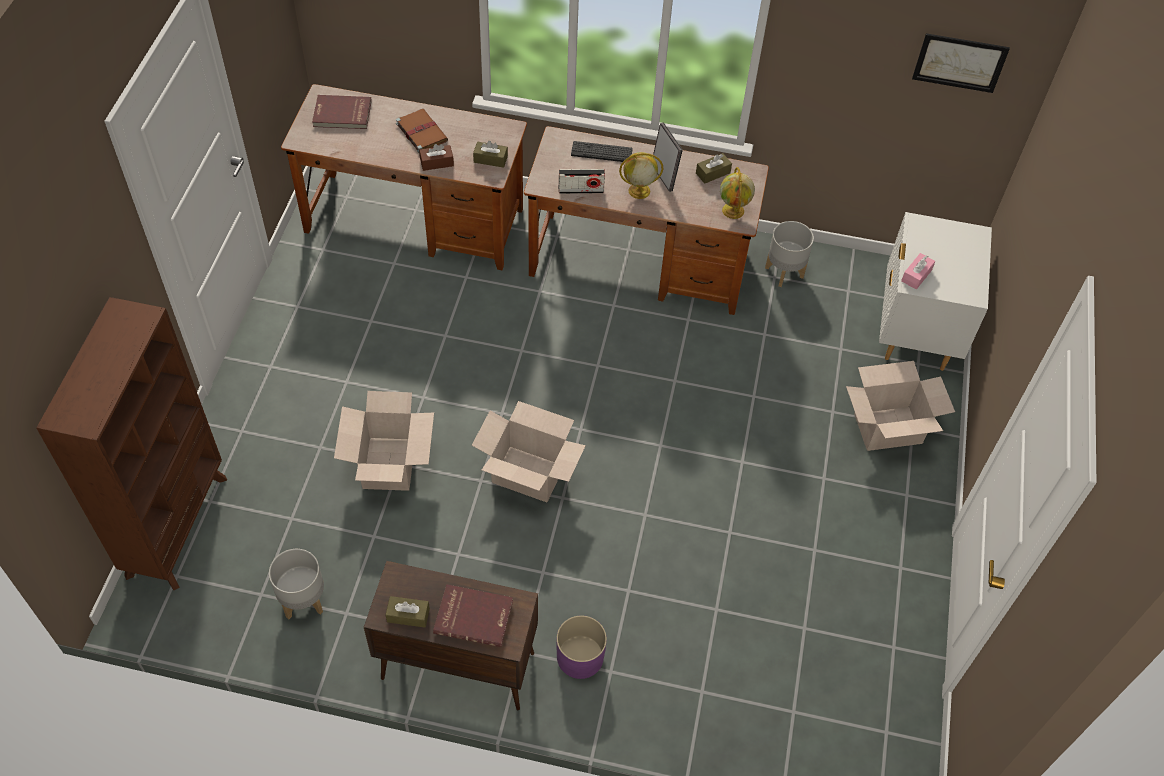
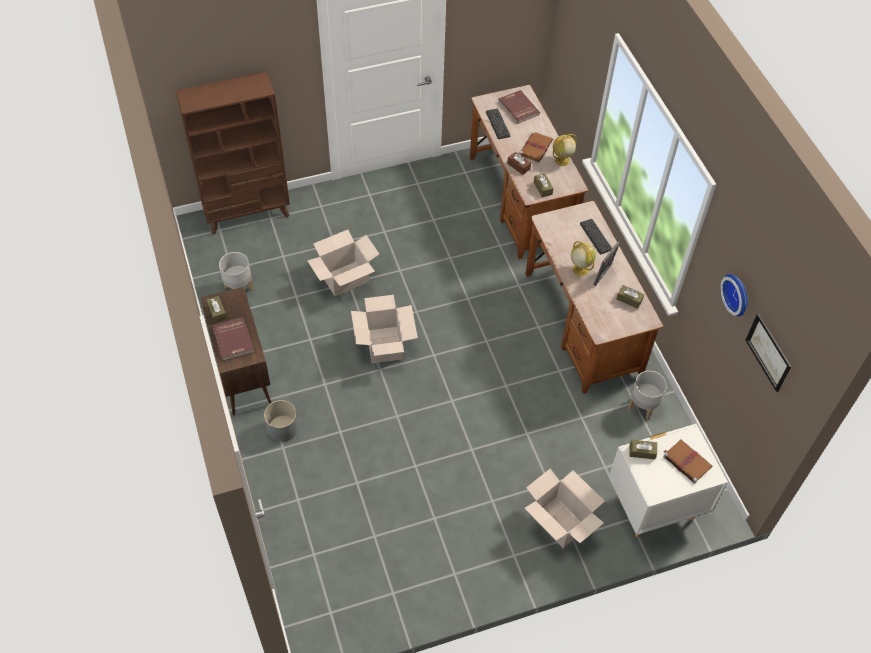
camera: 60 degrees right, 0 degrees up
(350, 146) = (497, 124): none -> keyboard
(580, 657) = (282, 428): purple planter -> grey planter
(581, 190) = (556, 241): radio -> none
(733, 211) = (606, 324): globe -> globe (562, 161)
(876, 39) = (737, 294): none -> wall clock
(916, 275) = (642, 452): pink tissue box -> brown tissue box
(948, 246) = (686, 461): none -> brown book

